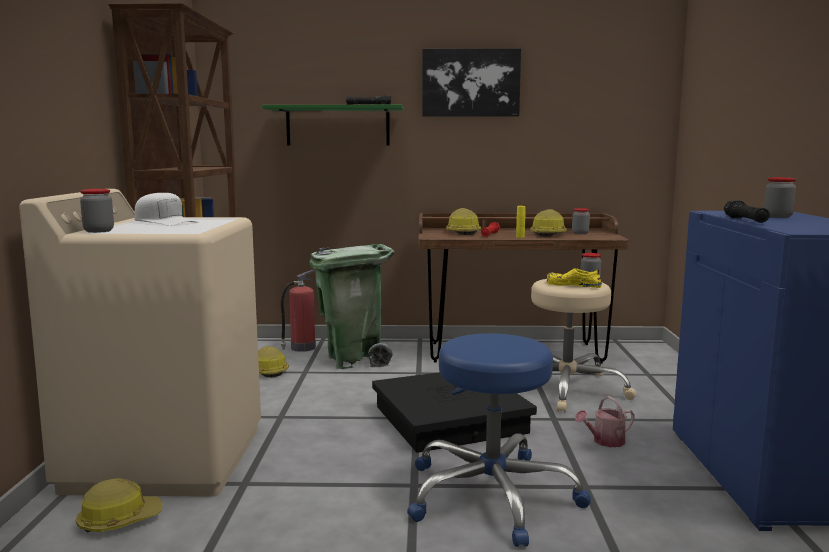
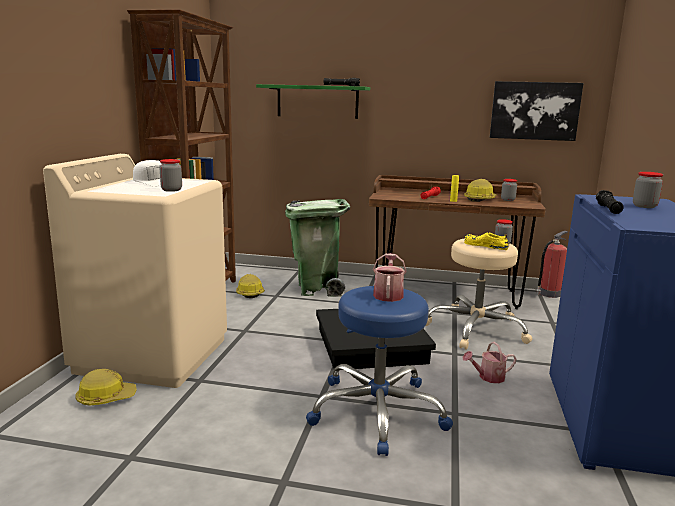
camera: 10 degrees right, 5 degrees up
(99, 231) = (99, 189): jar -> jar (171, 190)
(302, 348) = (281, 275): fire extinguisher -> fire extinguisher (549, 294)
(462, 232) = (408, 193): hard hat -> none
(470, 83) = (426, 68): picture -> picture (534, 111)
(498, 341) = (388, 294): none -> watering can

